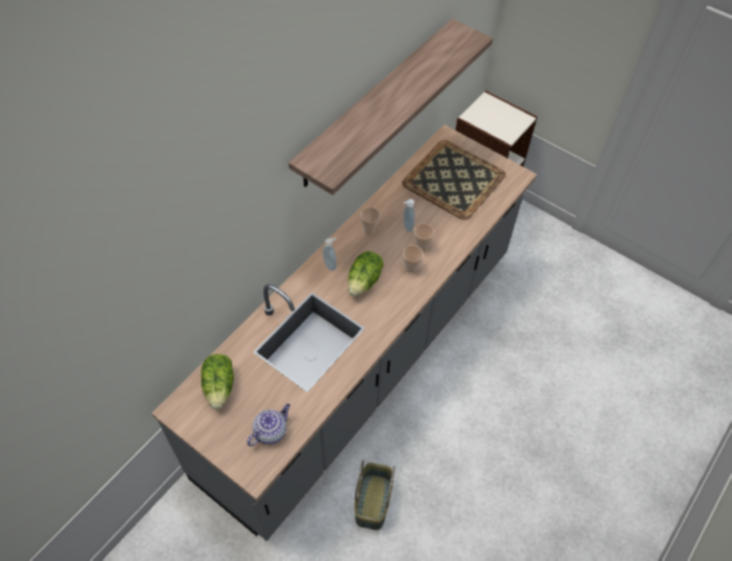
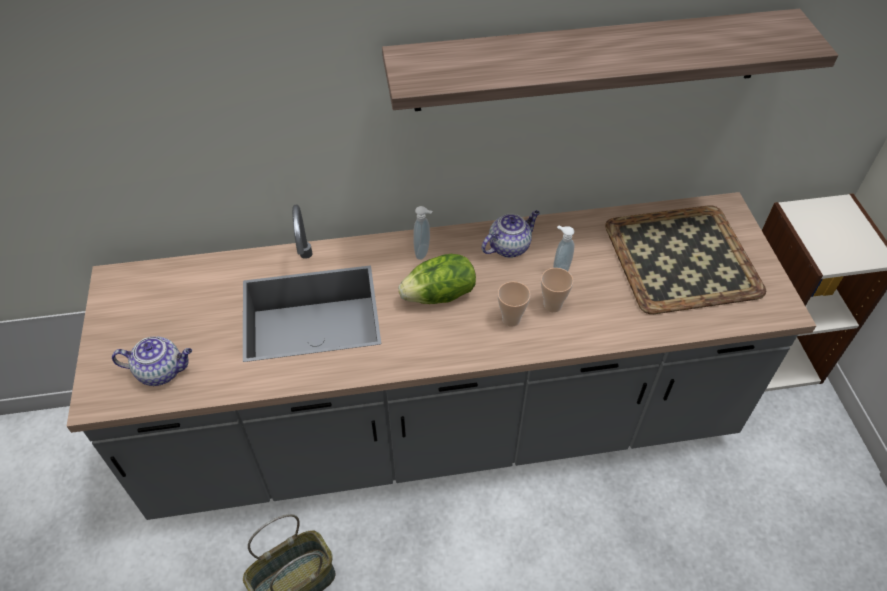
camera: 45 degrees right, 5 degrees down
(220, 386) = (174, 289): lettuce -> none
(369, 230) = (509, 246): cup -> teapot

